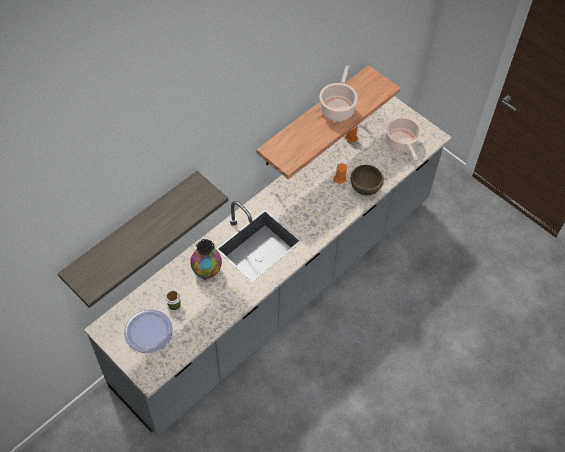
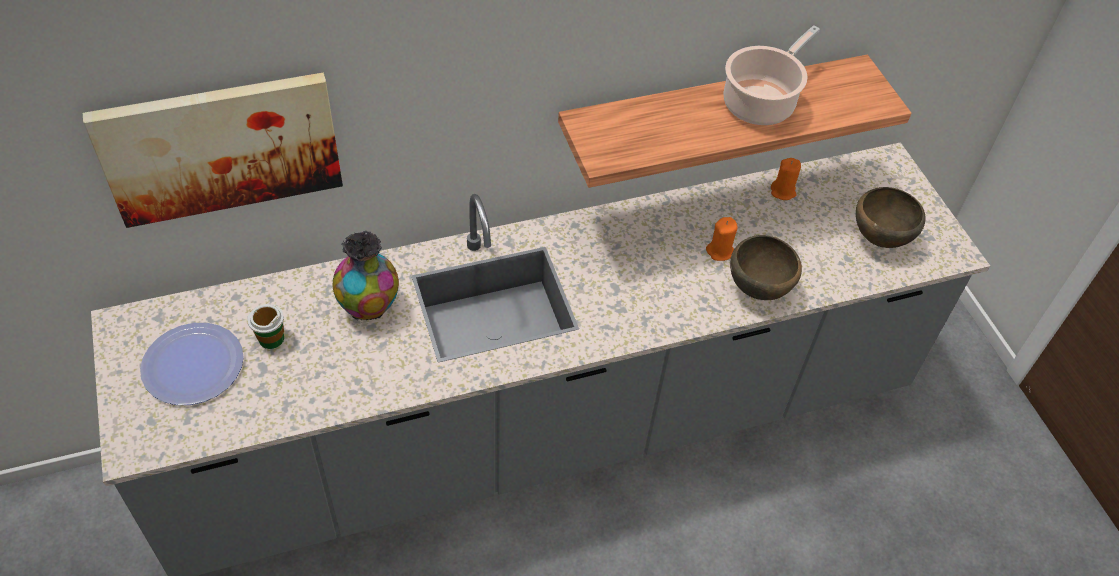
camera: 25 degrees right, 5 degrees down
(132, 231) = (221, 147): shelf -> picture
(402, 144) = (879, 239): cooking pot -> brown bowl

